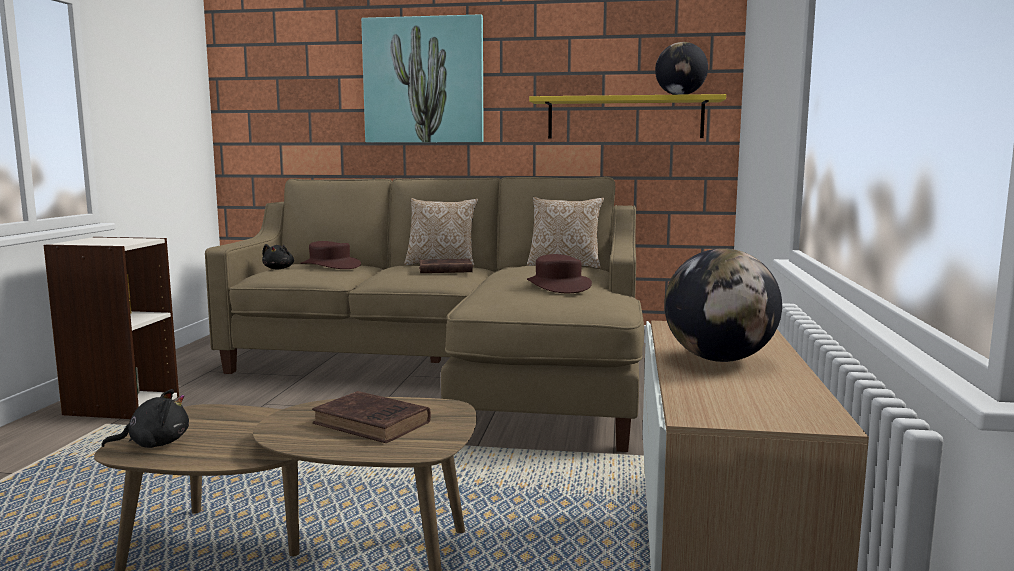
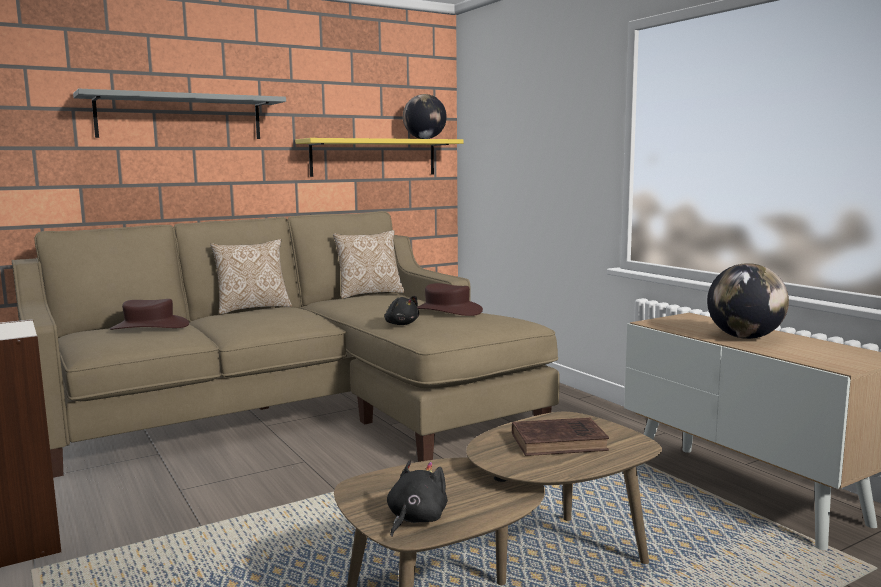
camera: 40 degrees left, 0 degrees up
(279, 269) = (90, 339): black plush toy -> black plush toy (401, 324)
(424, 80) = (180, 117): picture -> grey shelf
(443, 270) = (284, 313): brown book -> none

